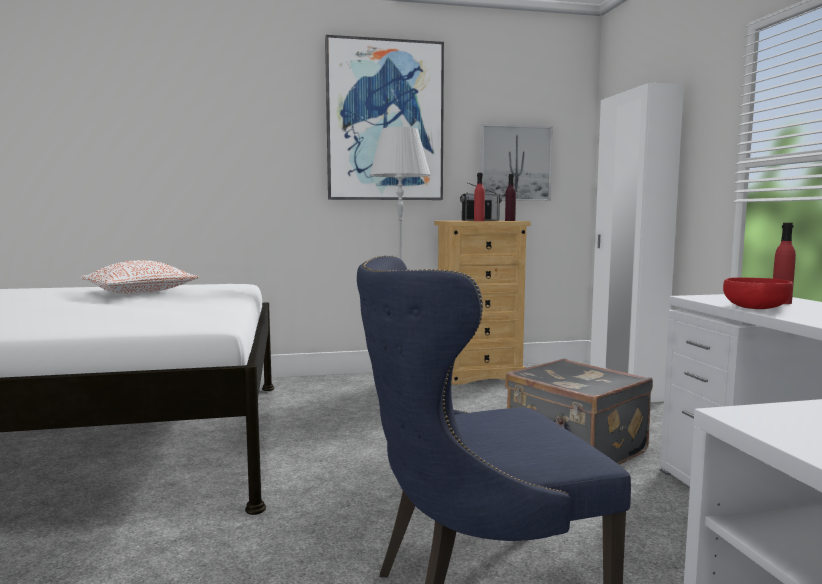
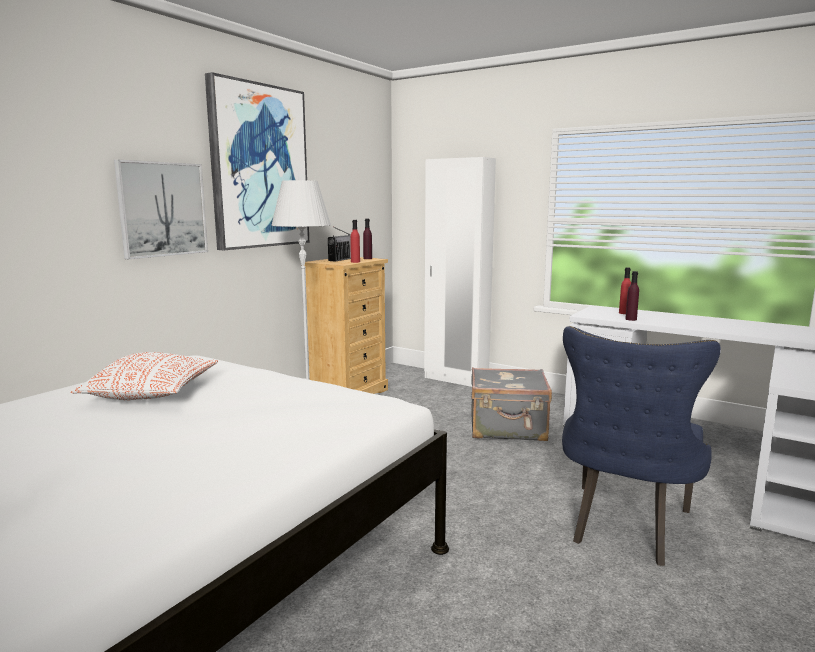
camera: 45 degrees left, 5 degrees up
(515, 163) = (348, 205): picture -> picture (162, 209)
(756, 307) = (631, 319): red bowl -> purple bottle

